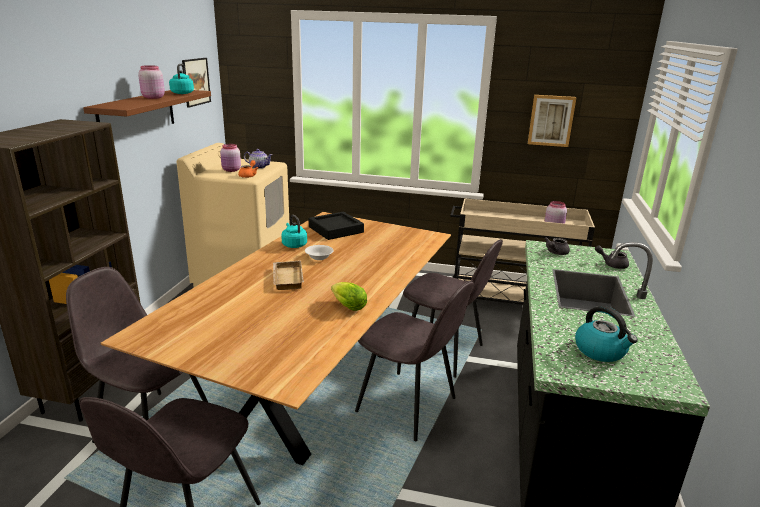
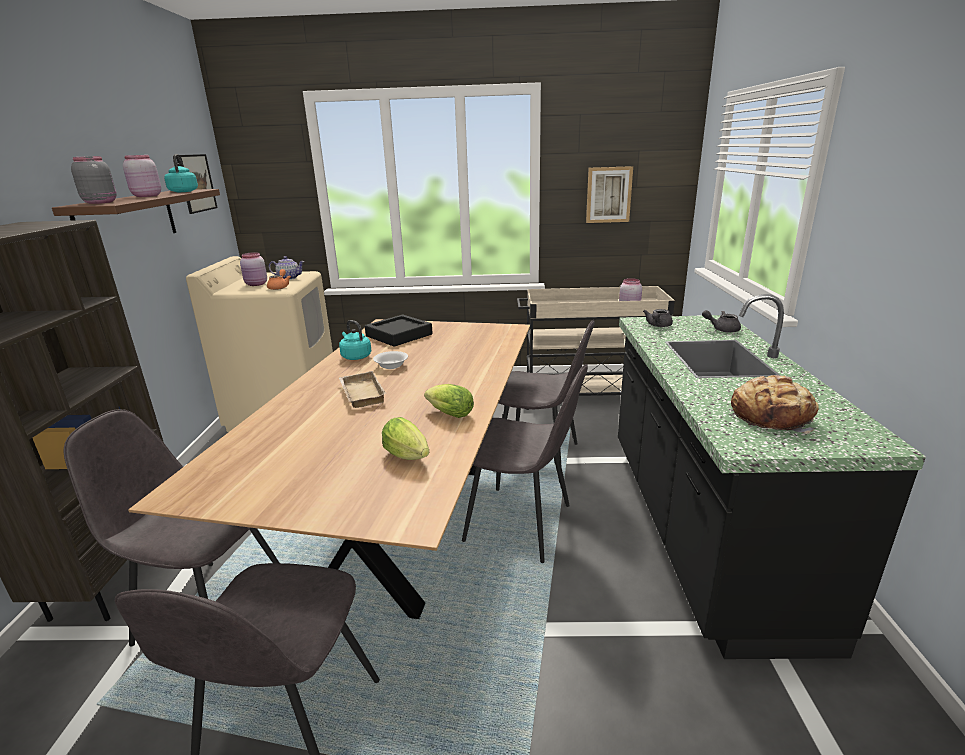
camera: 10 degrees left, 0 degrees up
(117, 104) = (100, 202): none -> grey jar
(303, 337) = (409, 457): none -> lettuce
(601, 351) = (772, 416): kettle -> bread

